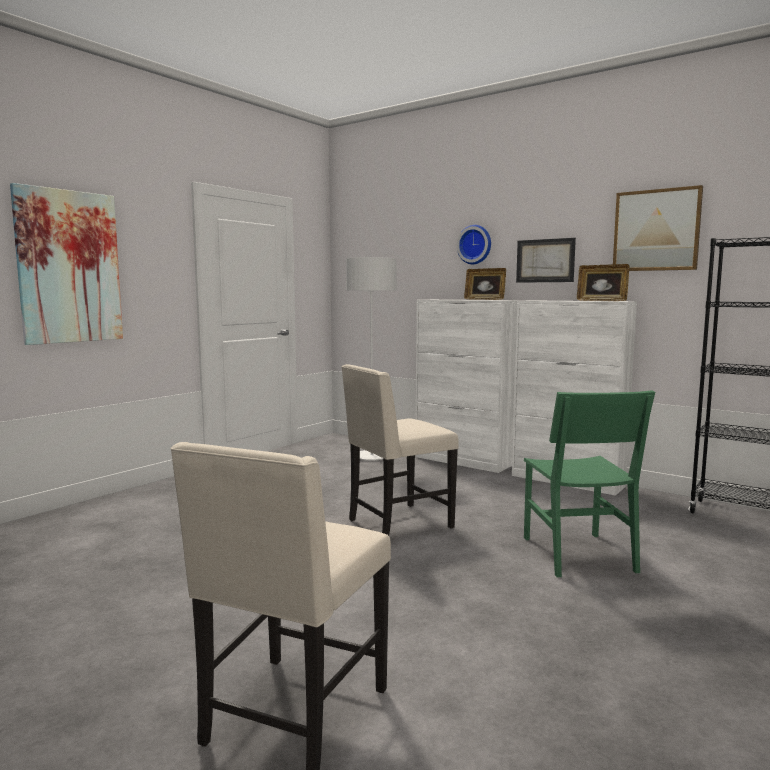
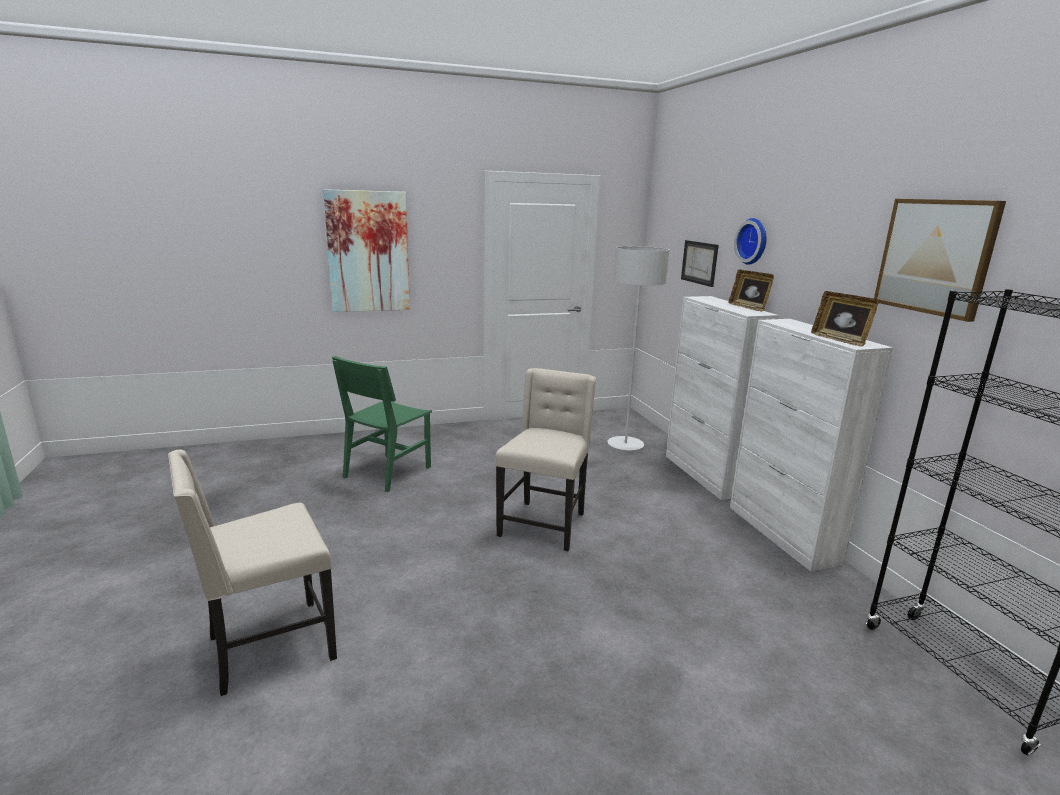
camera: 35 degrees right, 10 degrees up
(397, 524) = (544, 524): beige chair -> beige chair turned 105 degrees clockwise
(545, 260) = (813, 273): picture -> picture (699, 262)
(577, 554) = (651, 619): green chair -> green chair (387, 472)

